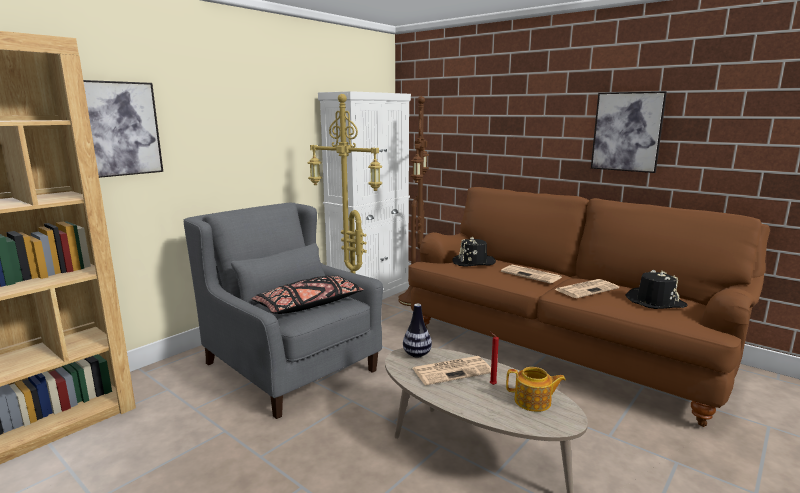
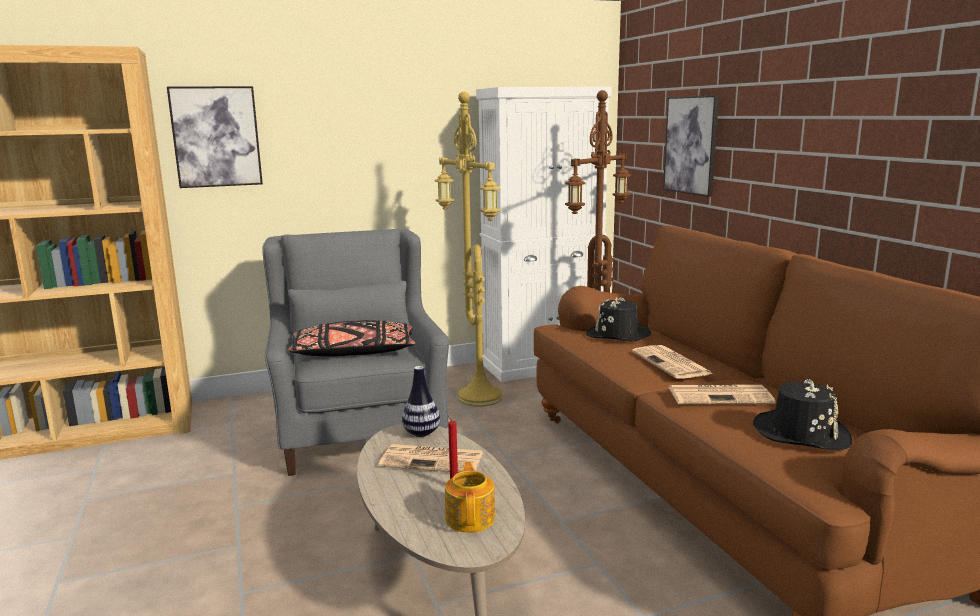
camera: 30 degrees right, 0 degrees up
(533, 402) = (471, 518): teapot -> teapot turned 135 degrees counterclockwise
(627, 132) = (885, 144): picture -> picture (691, 145)

